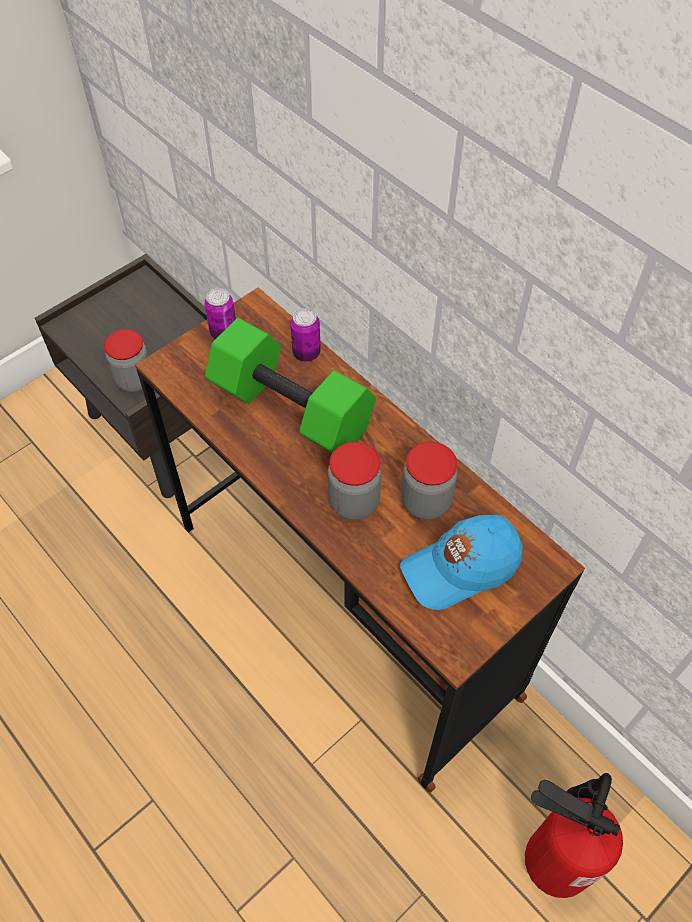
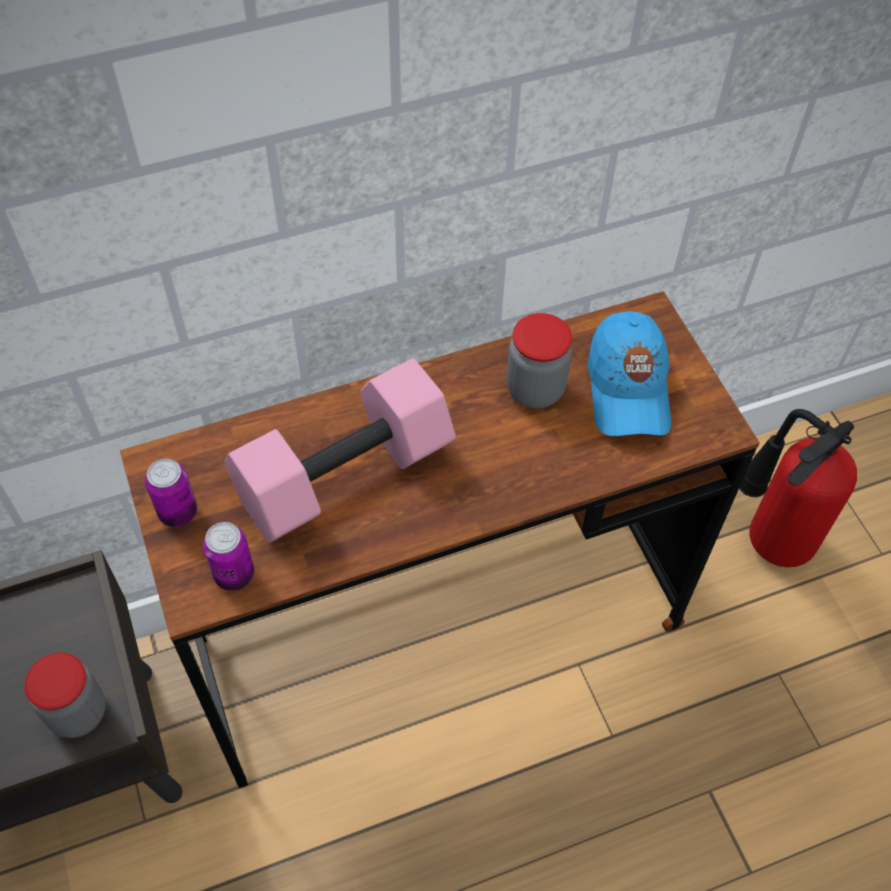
camera: 70 degrees left, 0 degrees up
(294, 408) = (344, 471): green dumbbell -> pink dumbbell
(306, 353) = (265, 431): can -> can (234, 575)
(354, 502) = (507, 455): jar -> none

